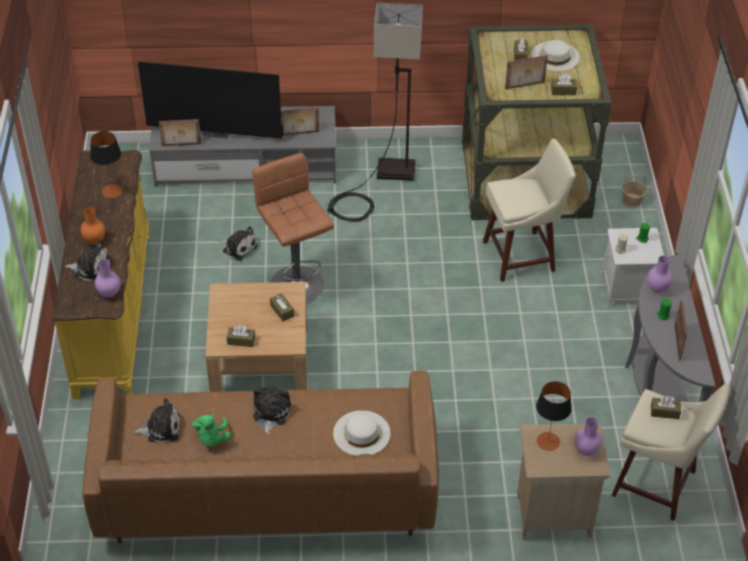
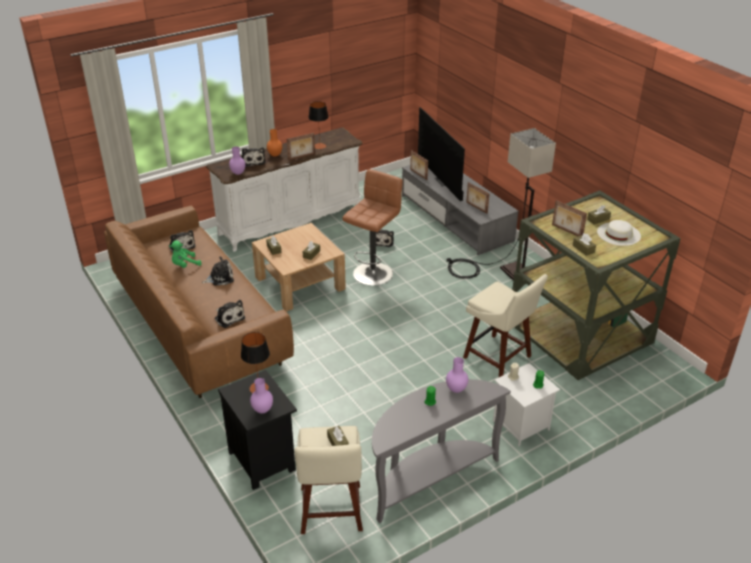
camera: 60 degrees right, 10 degrees down
(115, 313) = (291, 222): yellow cabinet -> white cabinet
(361, 433) = (229, 317): white hat -> plush toy
(552, 513) = (263, 460): beige nightstand -> black nightstand
(632, 201) = (621, 395): basket -> none
(678, 342) = (407, 419): picture frame -> picture frame (301, 157)

